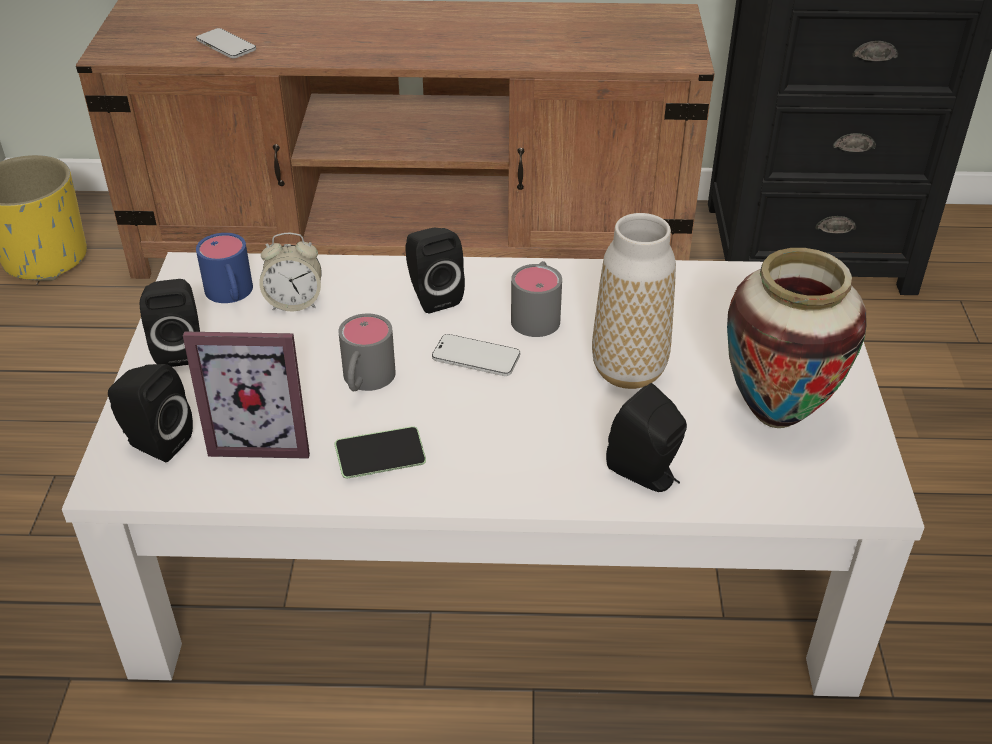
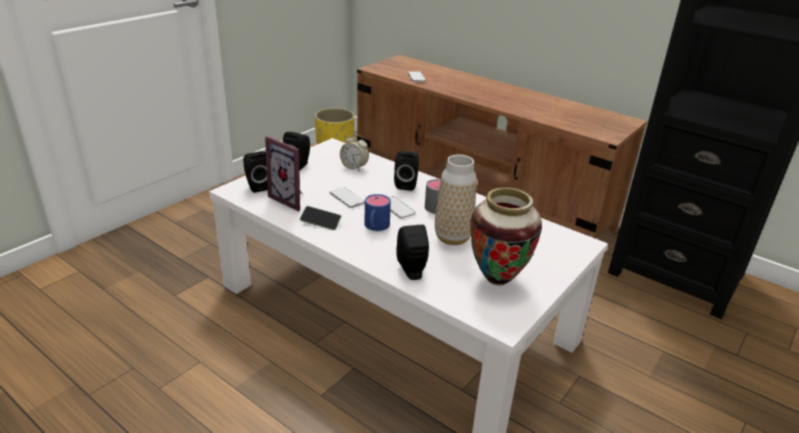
camera: 35 degrees right, 10 degrees down
(231, 295) = (336, 157): blue mug -> blue mug (375, 227)
(365, 381) = (347, 198): grey mug -> phone

